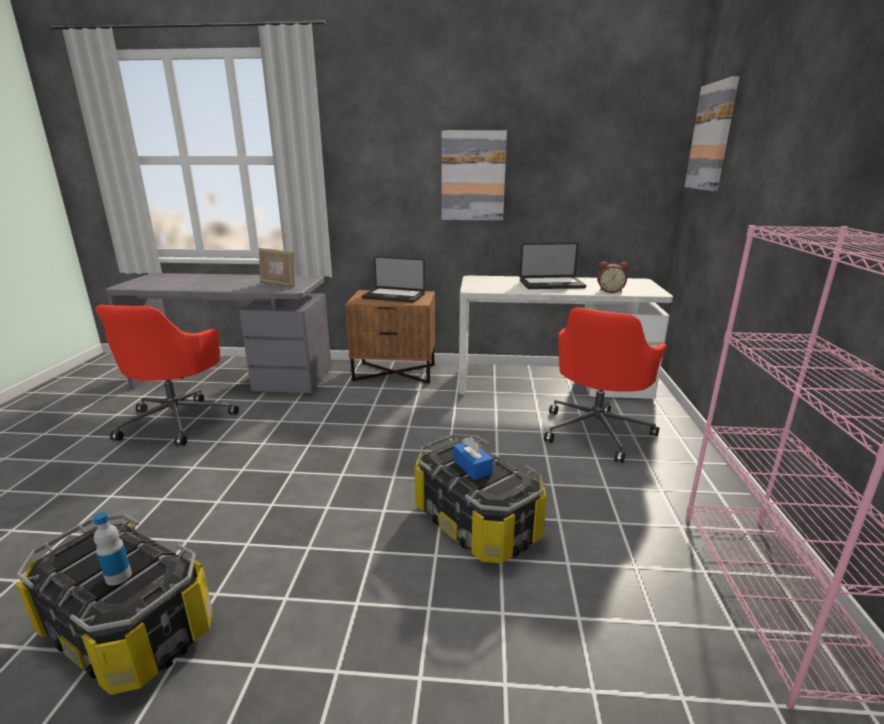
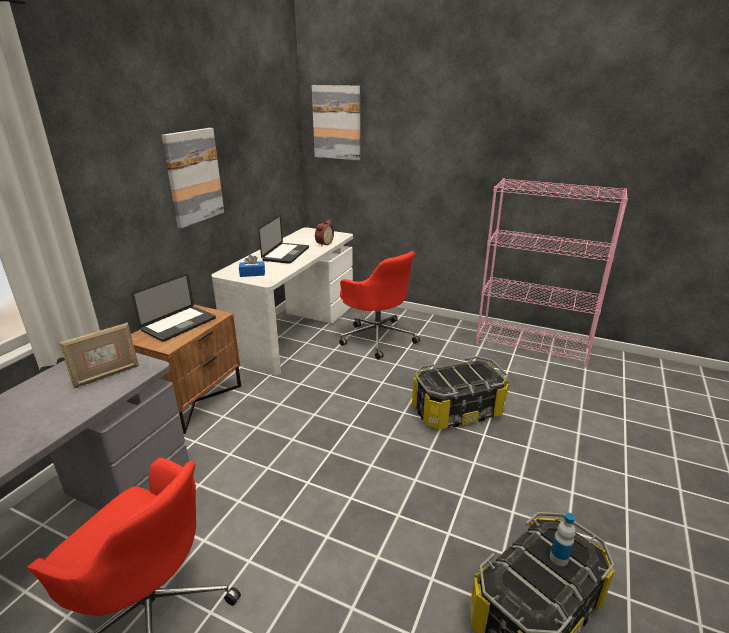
camera: 70 degrees left, 5 degrees up
(472, 467) = (458, 377): blue tissue box -> blue tissue box (252, 274)

